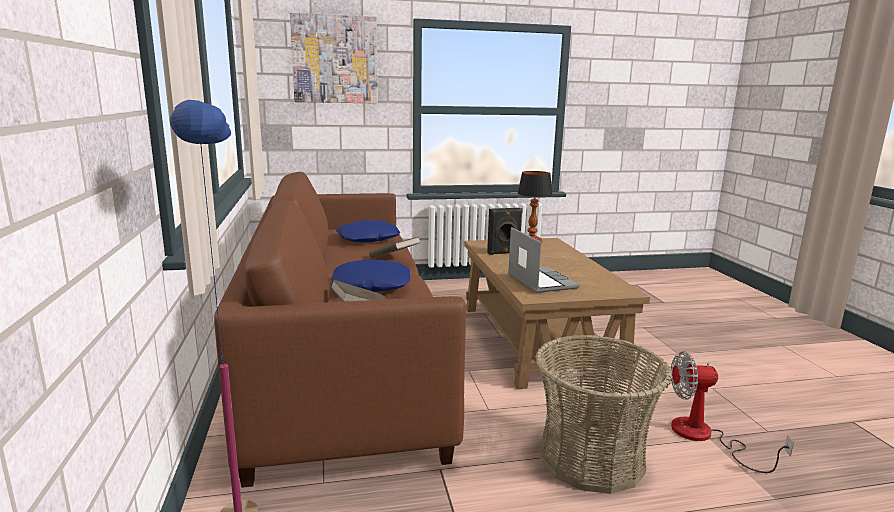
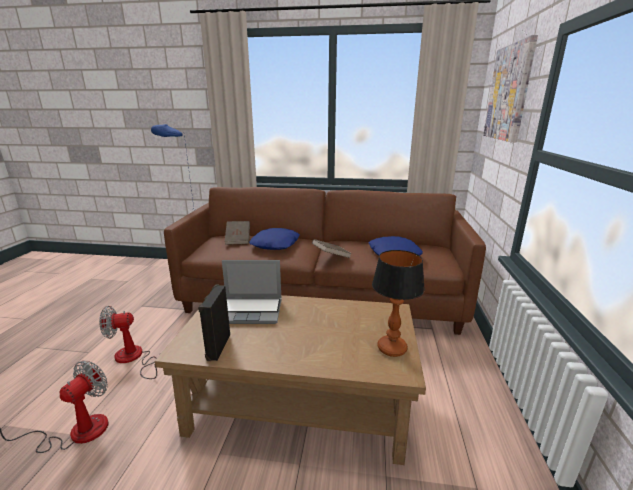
camera: 110 degrees right, 5 degrees up
(504, 253) = (350, 315): black speaker -> black speaker (217, 347)
(591, 458) = (134, 358): basket -> fan

